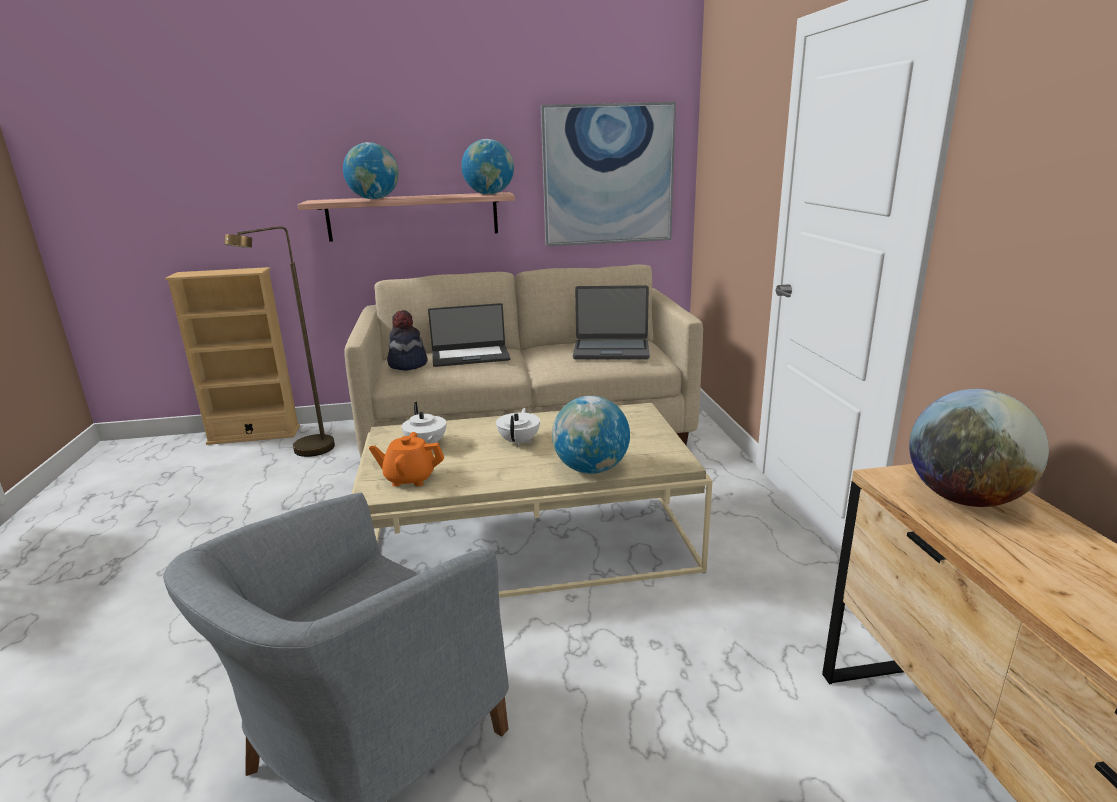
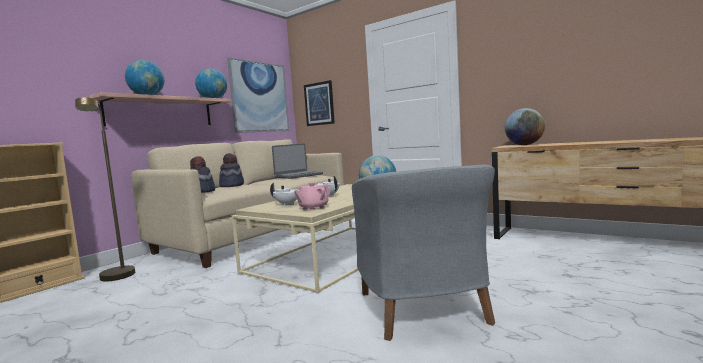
camera: 45 degrees left, 15 degrees down
(410, 478) = (313, 208): orange teapot -> pink teapot
(470, 356) = (232, 185): laptop -> hat
(720, 194) = (319, 104): none -> picture

